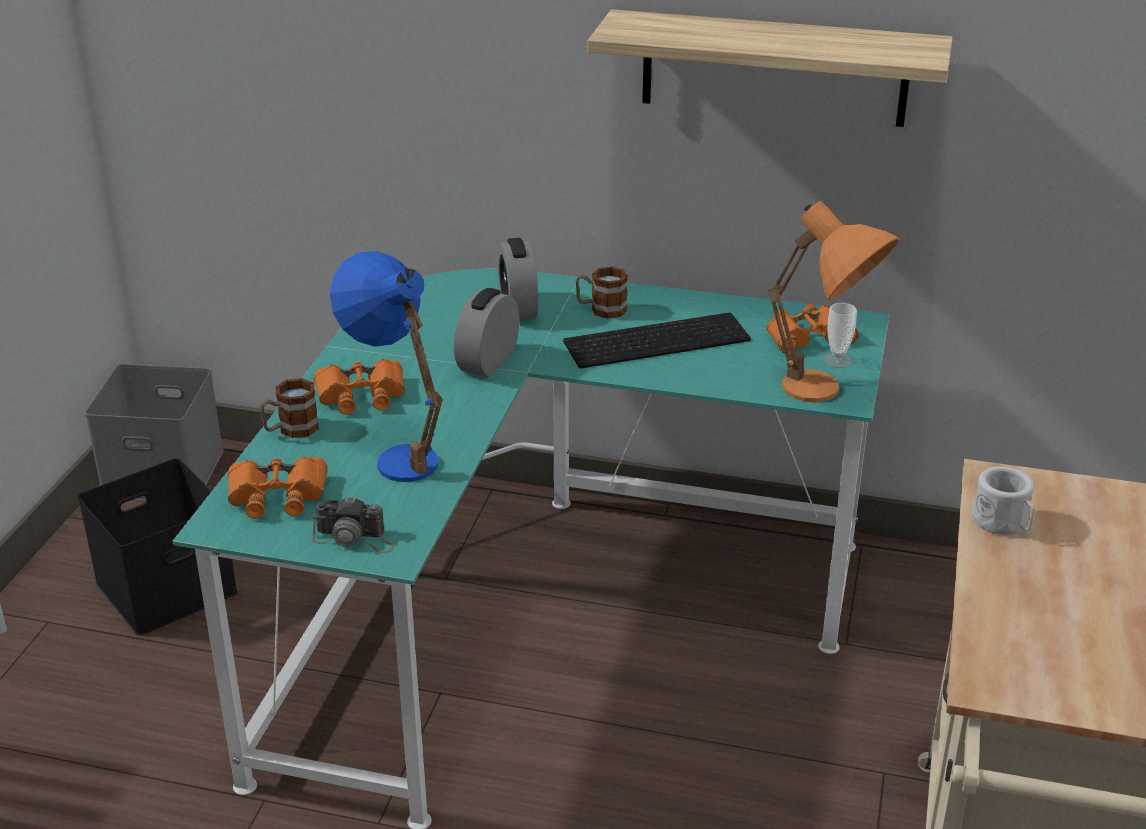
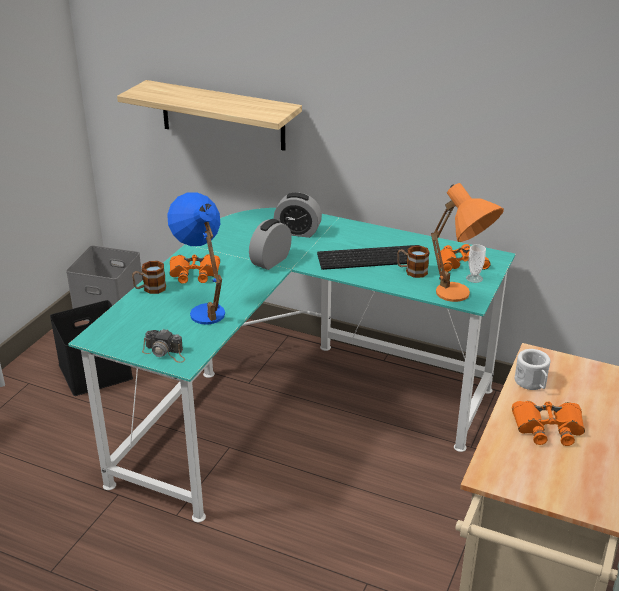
camera: 10 degrees right, 0 degrees up
(277, 495) = (131, 324): orange binoculars -> orange binoculars (548, 427)
(518, 308) = (297, 232): alarm clock -> alarm clock turned 75 degrees counterclockwise
(601, 309) = (345, 236): mug -> mug (412, 271)
(774, 68) = (452, 103): shelf -> shelf (222, 115)

